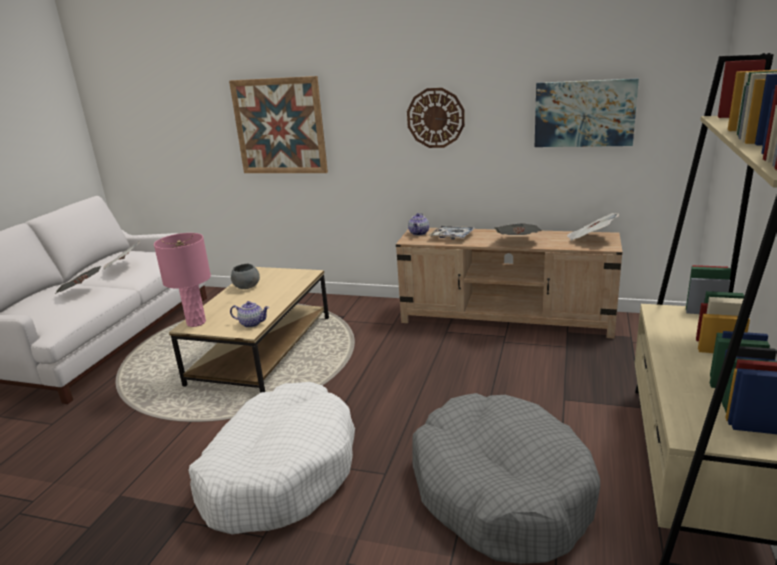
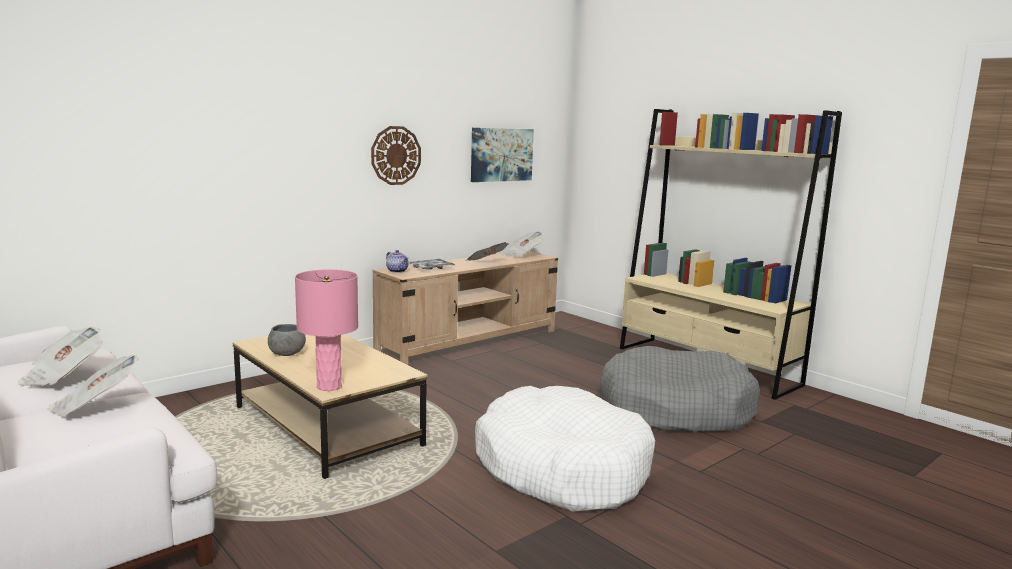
camera: 60 degrees left, 10 degrees down
(252, 323) = (389, 368): teapot -> none
(279, 126) = (222, 162): picture -> none

